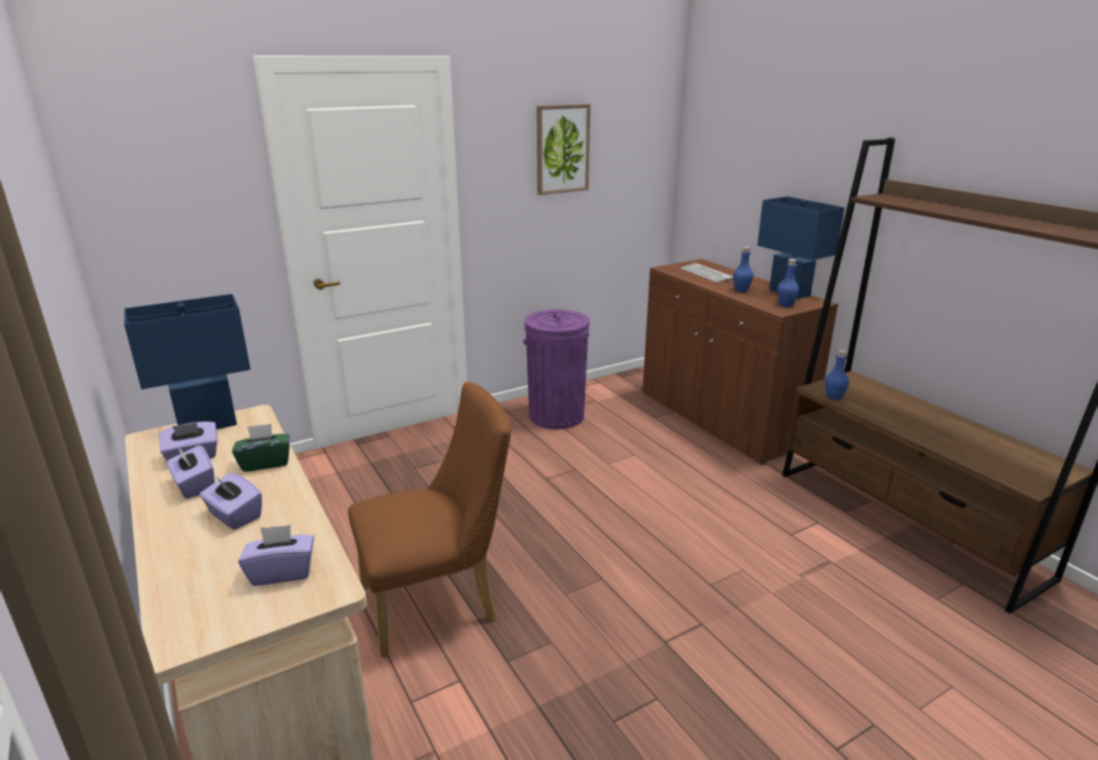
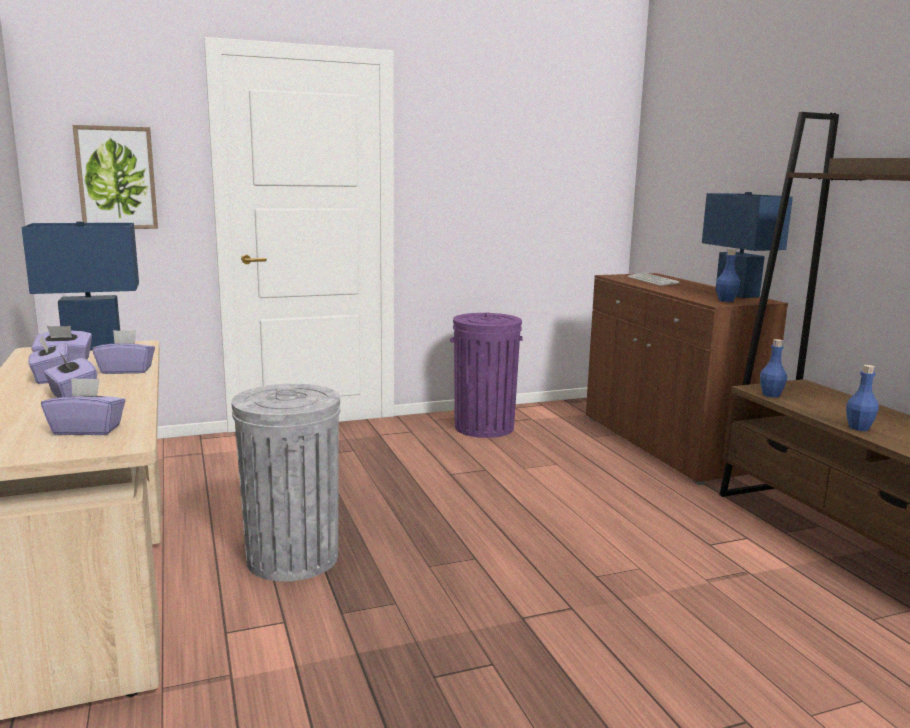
camera: 10 degrees right, 10 degrees down
(265, 463) = (126, 370): green tissue box -> purple tissue box
(439, 602) = (293, 558): brown chair -> grey trash can
(562, 149) = (507, 151): picture -> picture (116, 178)
(741, 290) = (683, 290): blue bottle -> blue bottle (859, 428)

